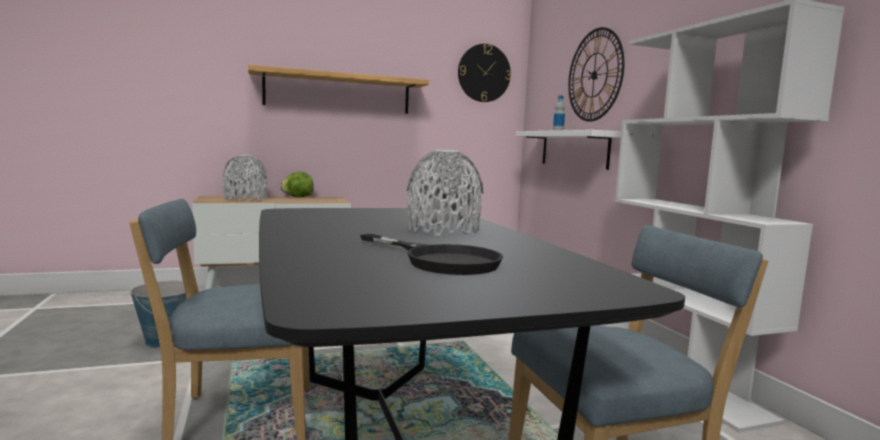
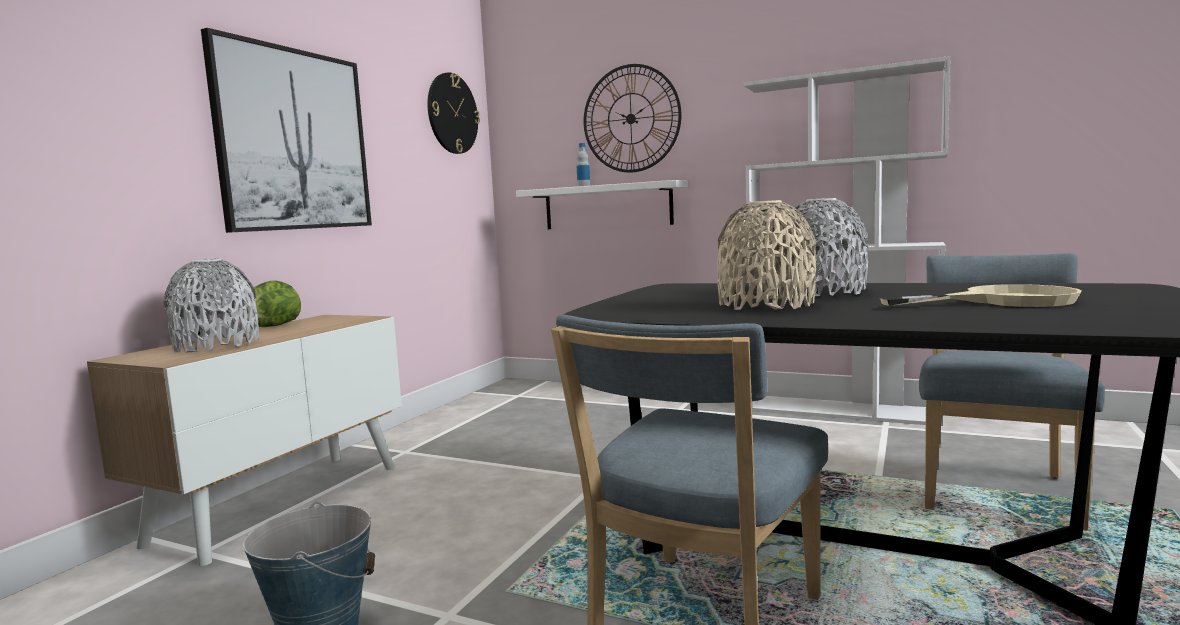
camera: 45 degrees left, 0 degrees up
(338, 93) = (294, 140): shelf -> picture
(358, 226) = (766, 304): none -> beige vase
(440, 260) = (1002, 301): black frying pan -> beige frying pan

